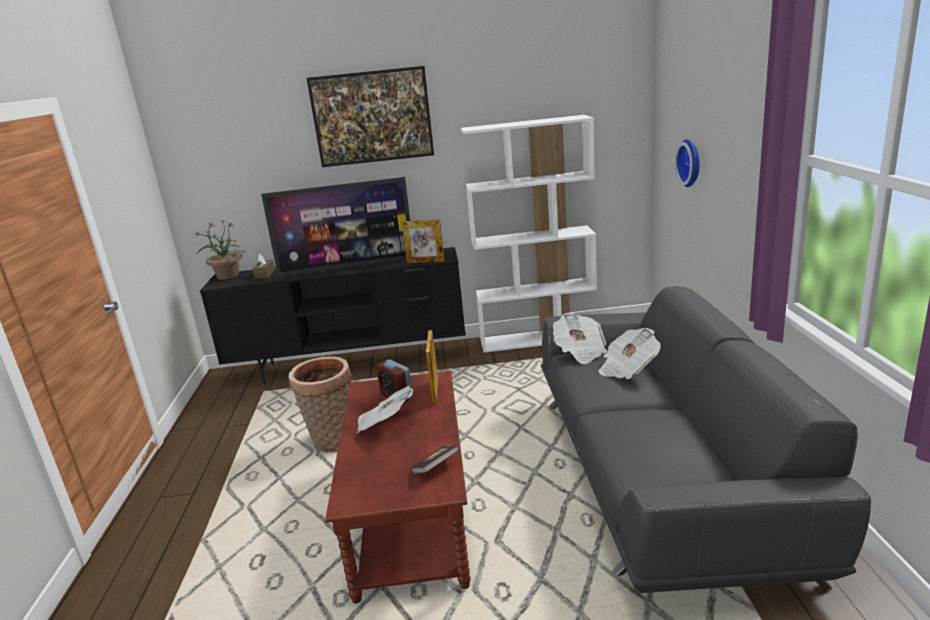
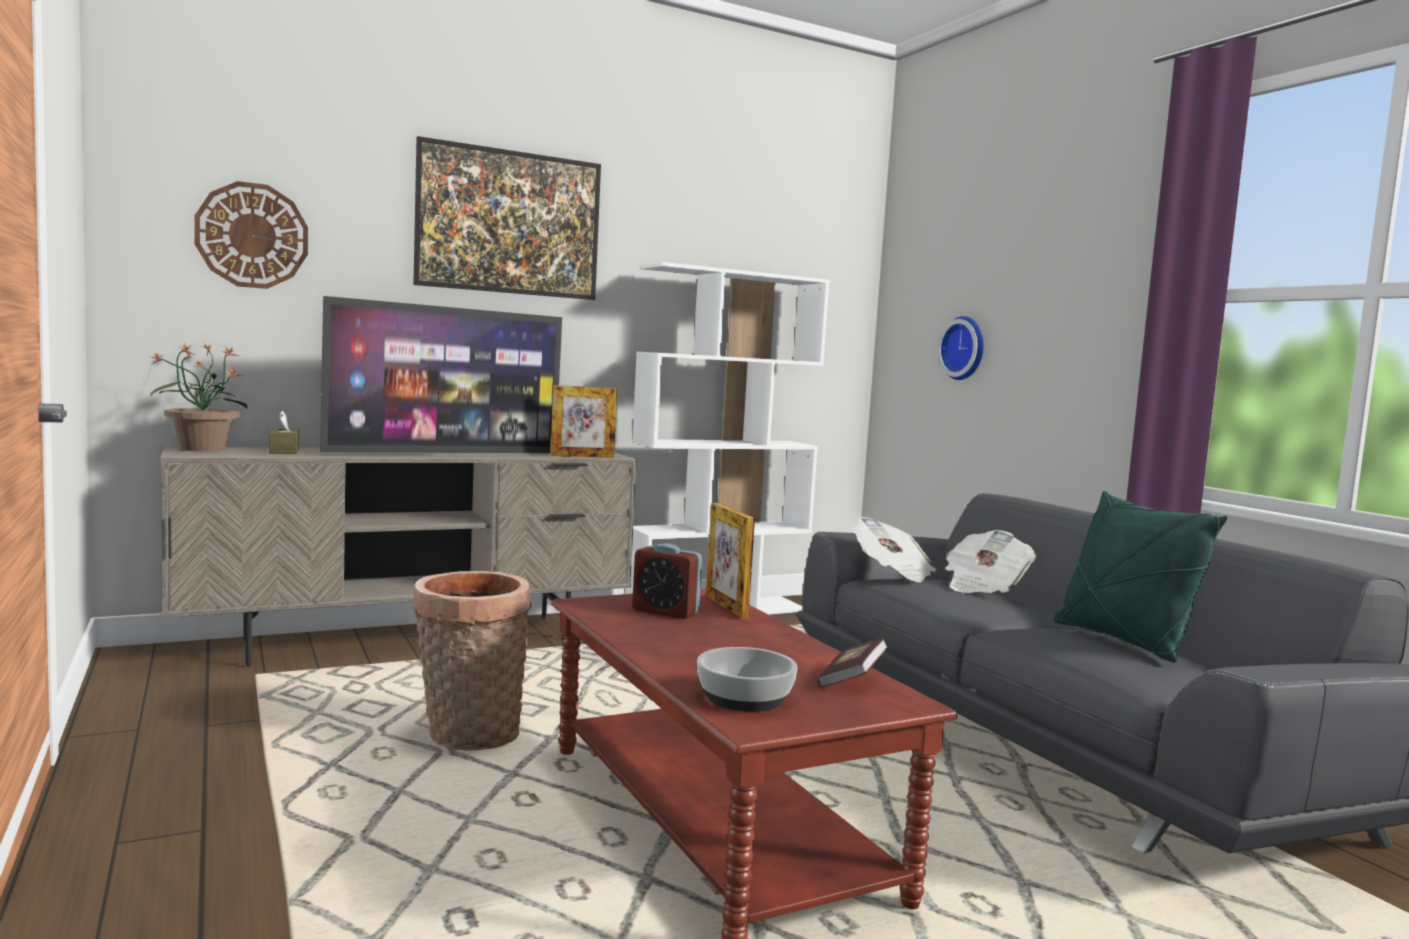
camera: 25 degrees left, 15 degrees down
(231, 156) = (252, 235): none -> wall clock
(351, 364) = (414, 639): black tv stand -> beige tv stand
(363, 480) = (743, 697): none -> bowl
(385, 424) = (688, 638): newspaper -> none
(660, 434) = (1123, 641): none -> green pillow

